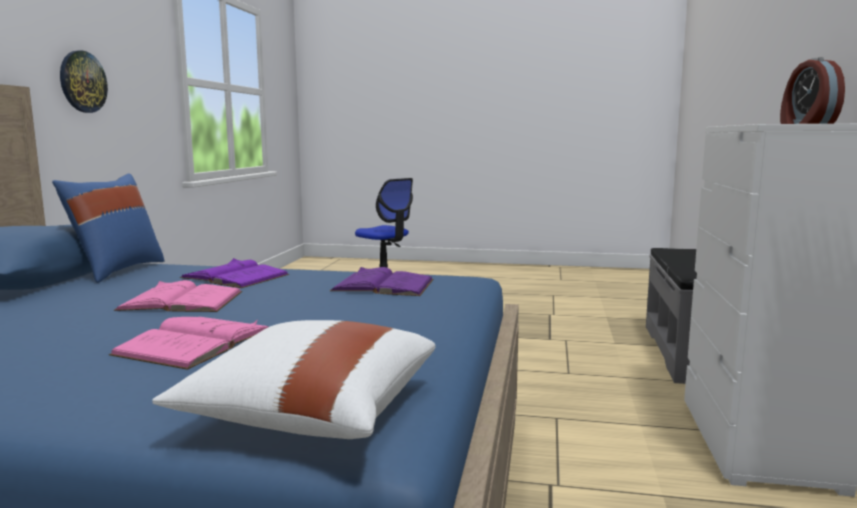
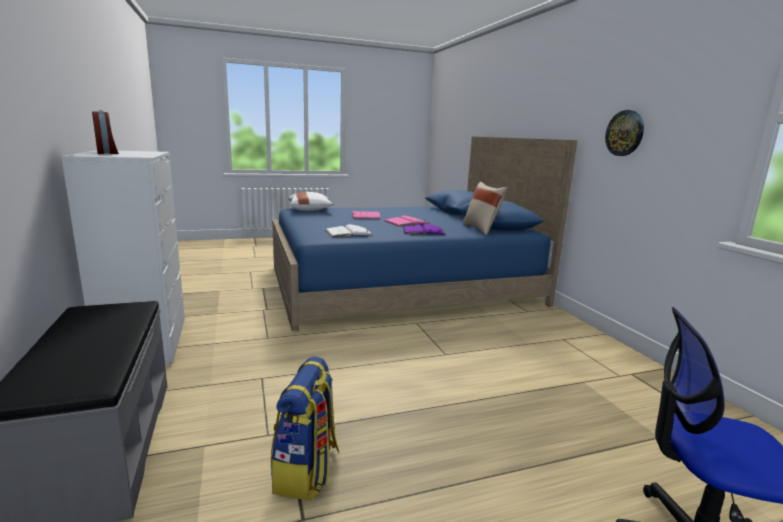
camera: 150 degrees right, 5 degrees up
(117, 270) = (481, 229): blue pillow -> beige pillow
(383, 285) = (348, 233): purple book -> white book
(541, 324) = (307, 471): none -> backpack

